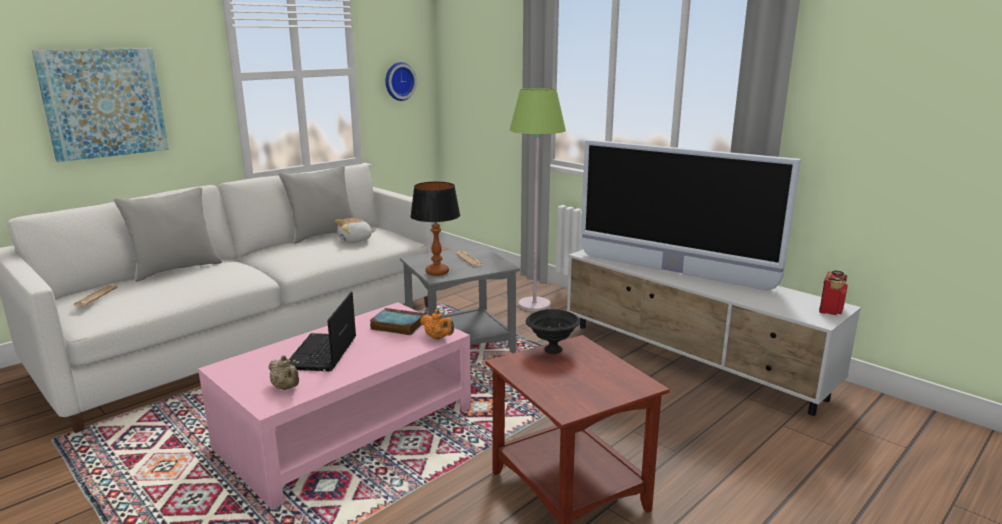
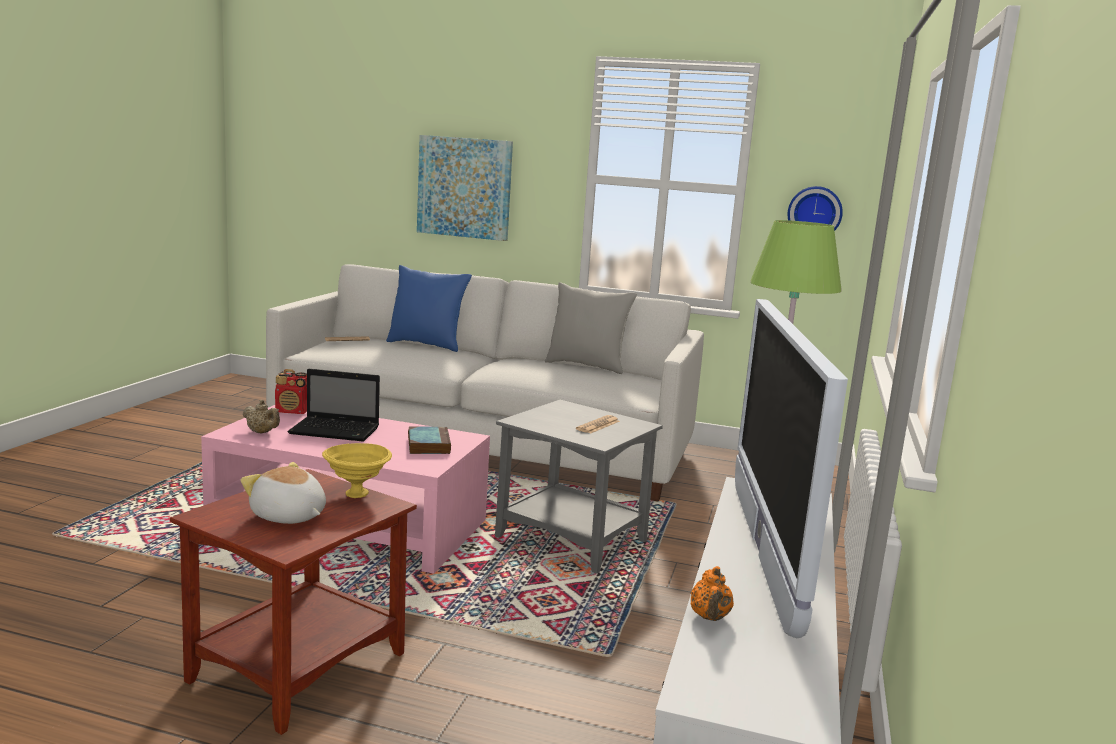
camera: 60 degrees right, 5 degrees down
(176, 269) = (426, 345): grey pillow -> blue pillow
(286, 387) = (262, 432): beige teapot -> beige teapot turned 75 degrees counterclockwise
(322, 354) = (336, 431): laptop -> laptop turned 150 degrees counterclockwise
(355, 240) = (587, 377): plush toy -> plush toy (288, 516)
(437, 272) = (534, 418): table lamp -> none
(438, 338) = (414, 465): orange teapot -> orange teapot (709, 617)
(551, 350) = (355, 493): black bowl -> yellow bowl
(831, 309) = (771, 710): radio -> radio (293, 411)

